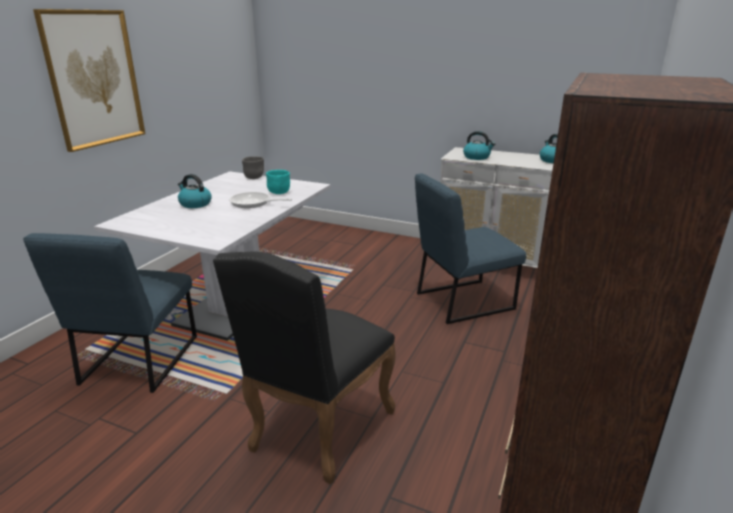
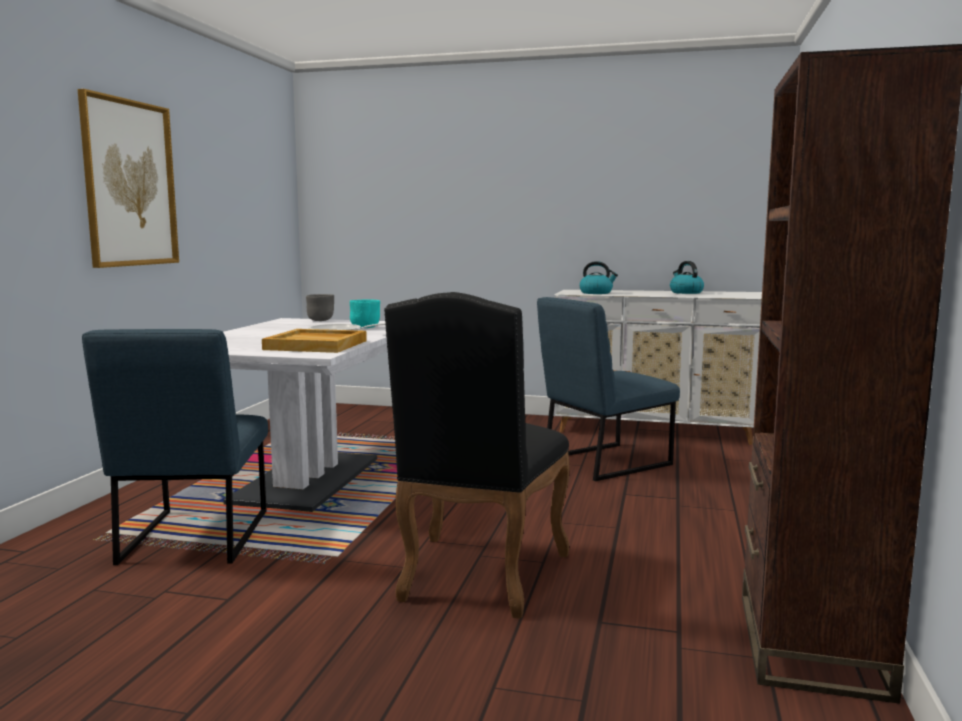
camera: 10 degrees left, 15 degrees down
(195, 204) = (262, 336): kettle -> none
(224, 224) = (317, 345): none -> beige tray

